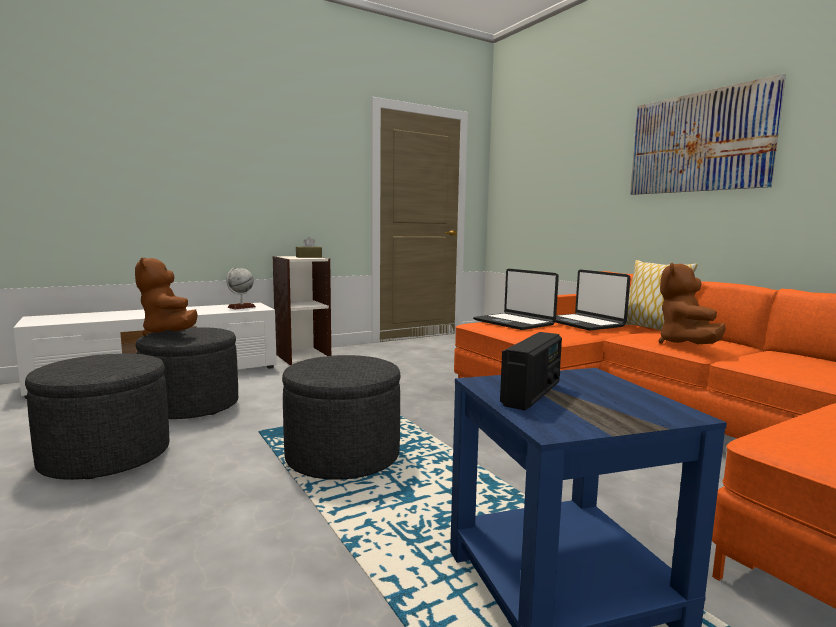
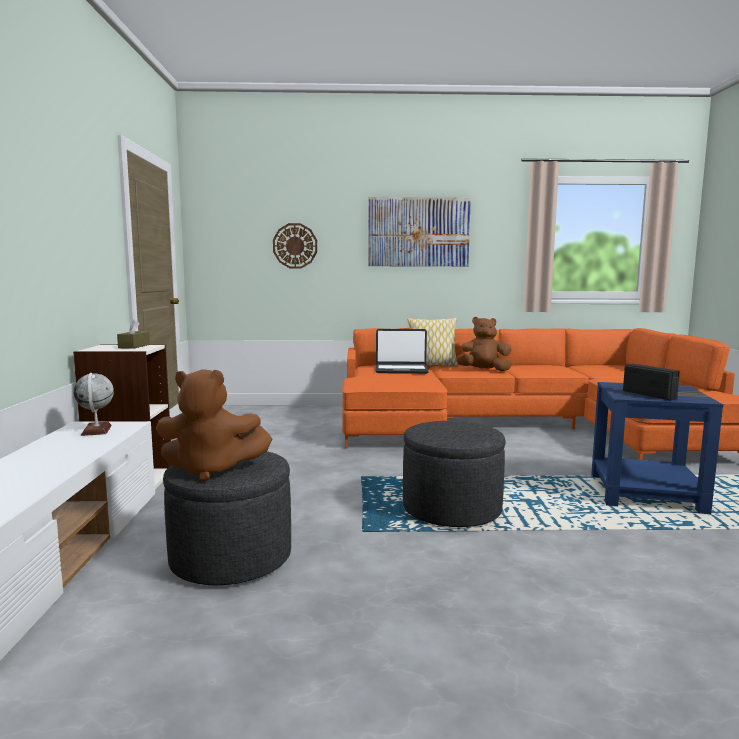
camera: 60 degrees left, 0 degrees up
(106, 456) = (350, 614): grey ottoman -> none
(514, 322) = (376, 379): laptop -> none
(565, 176) = (295, 246): none -> wall clock
(686, 345) = (484, 370): brown plush toy -> brown plush toy turned 135 degrees clockwise

